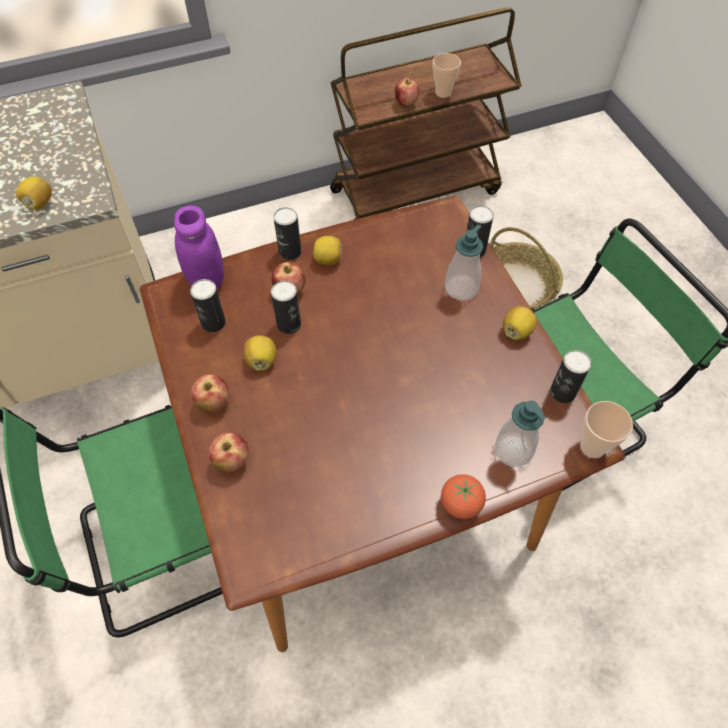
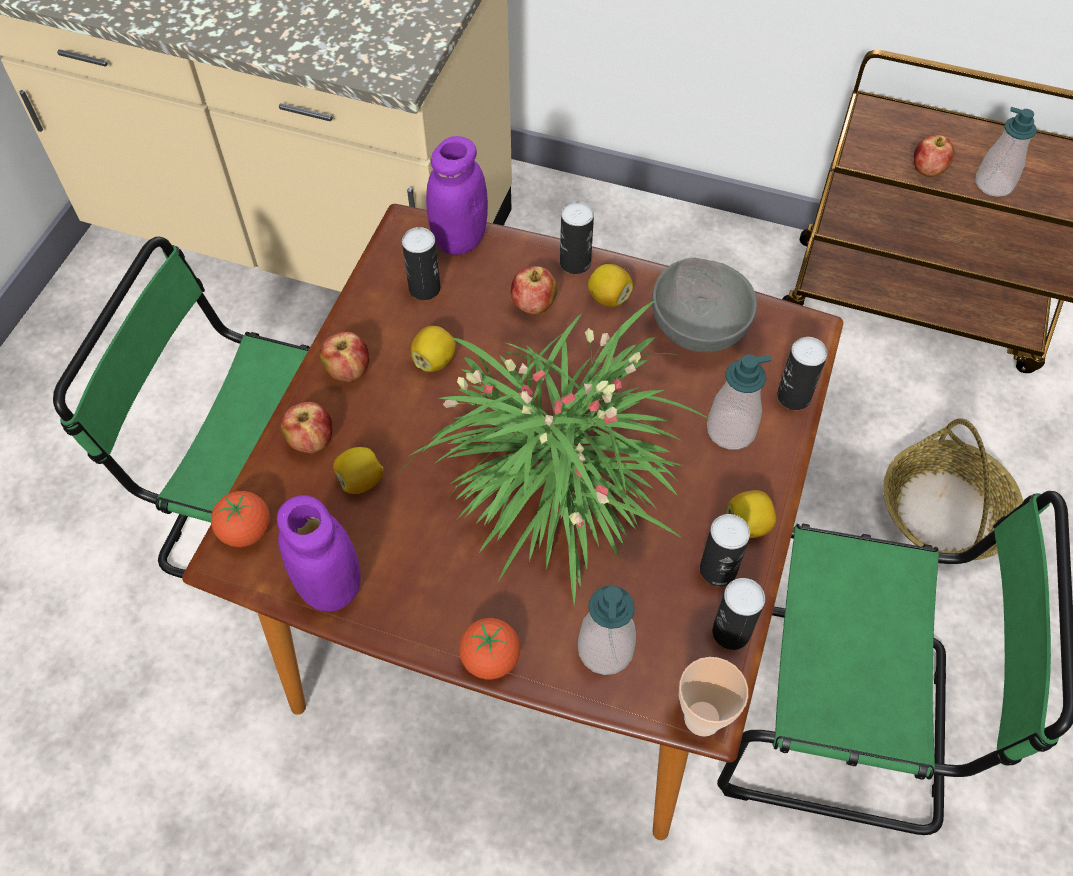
camera: 40 degrees right, 0 degrees up
(39, 203) = (350, 54): lemon -> lemon (360, 481)
(243, 546) = (246, 531): none -> tomato
(288, 324) = (498, 341): can -> can (718, 570)
(330, 537) = (330, 586): none -> purple jar
(391, 244) = (699, 326): none -> grey bowl
(396, 378) = (555, 477): none -> potted plant
(443, 93) = (993, 184): cup -> soap dispenser

